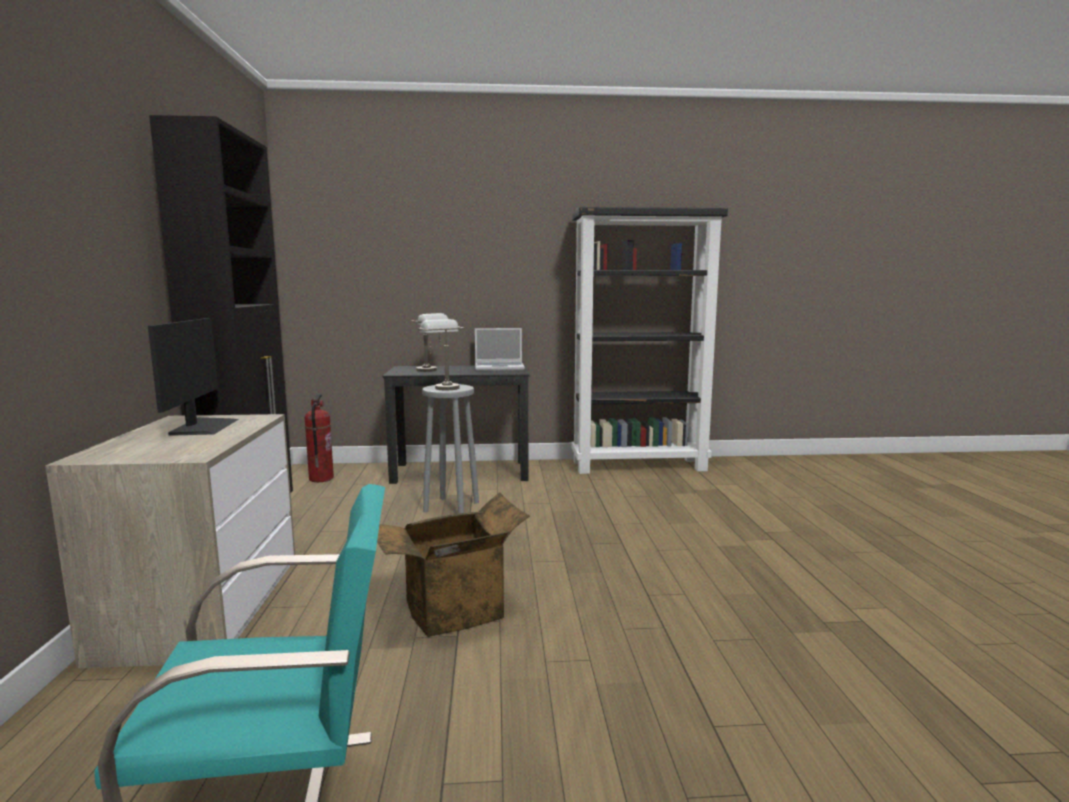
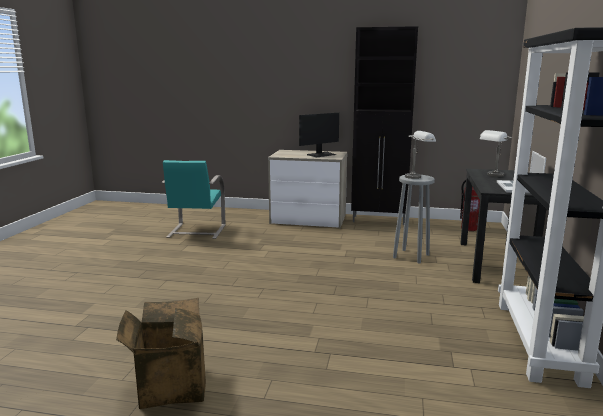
camera: 105 degrees right, 5 degrees up
(203, 426) = (321, 154): monitor -> monitor turned 45 degrees counterclockwise
(453, 612) = (278, 250): cardboard box -> cardboard box (169, 386)

